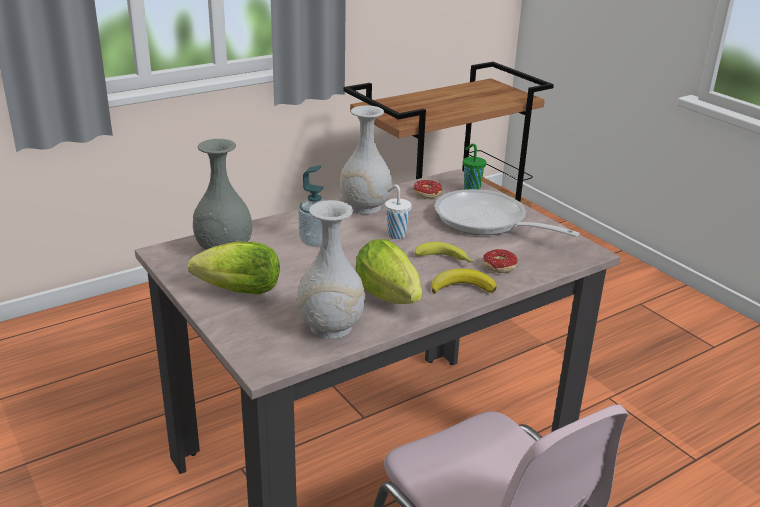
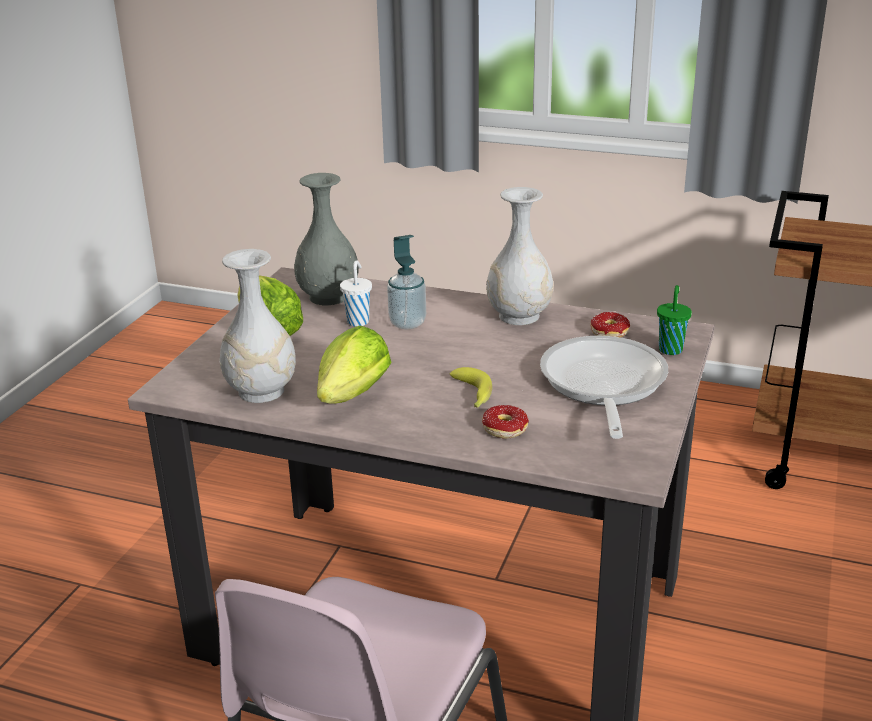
camera: 55 degrees right, 0 degrees up
(395, 234) = (485, 352): white cup -> white cup (358, 321)
(462, 287) = (427, 424): banana -> none

